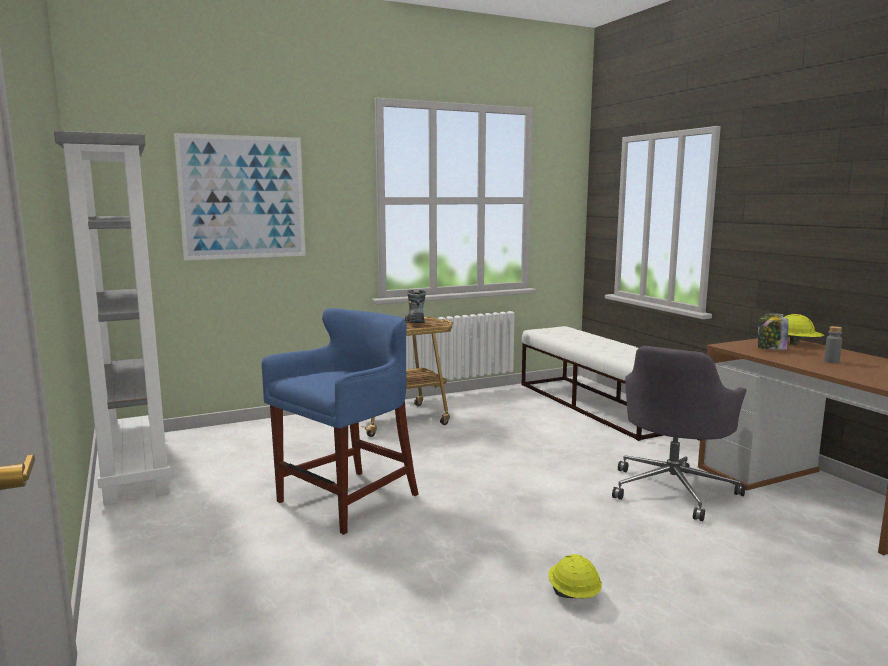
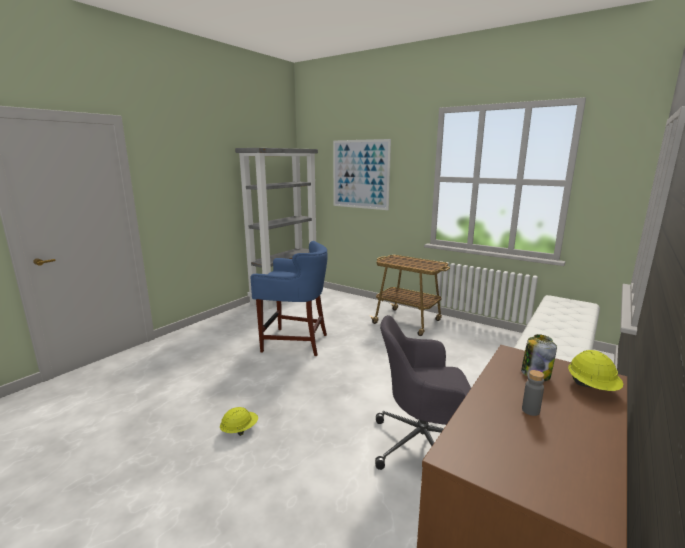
camera: 60 degrees right, 5 degrees up
(415, 323) = (422, 264): boot -> none

